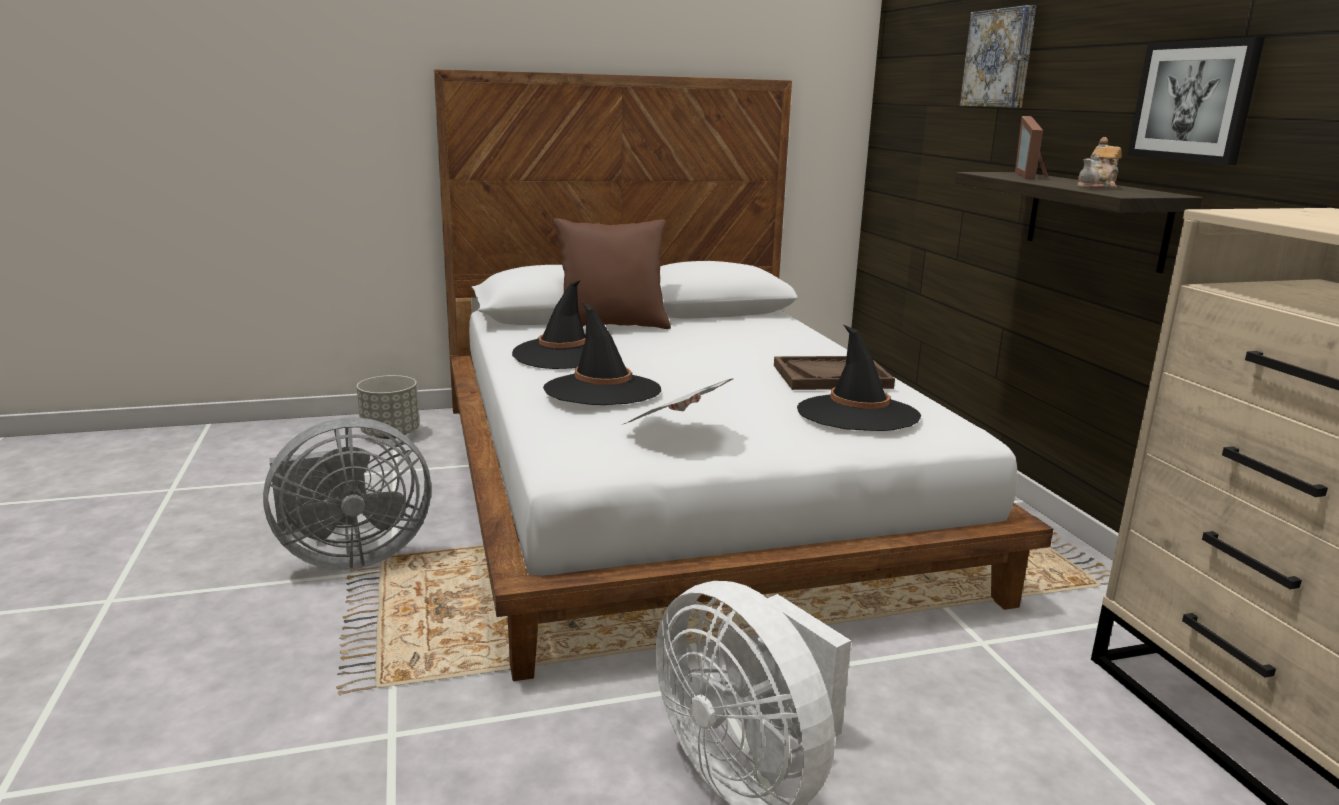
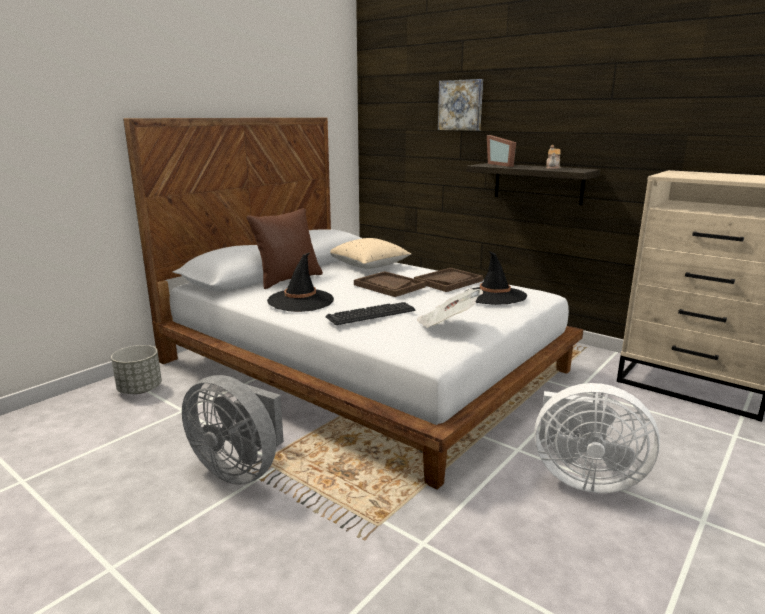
camera: 35 degrees left, 0 degrees up
(348, 556) = (240, 469): grey fan -> grey fan turned 90 degrees clockwise
(602, 390) = (371, 314): black hat -> keyboard
(721, 362) = (389, 286): none -> brown tray
(762, 331) = (368, 266): none -> beige pillow
(1194, 101) = (589, 126): picture -> none

